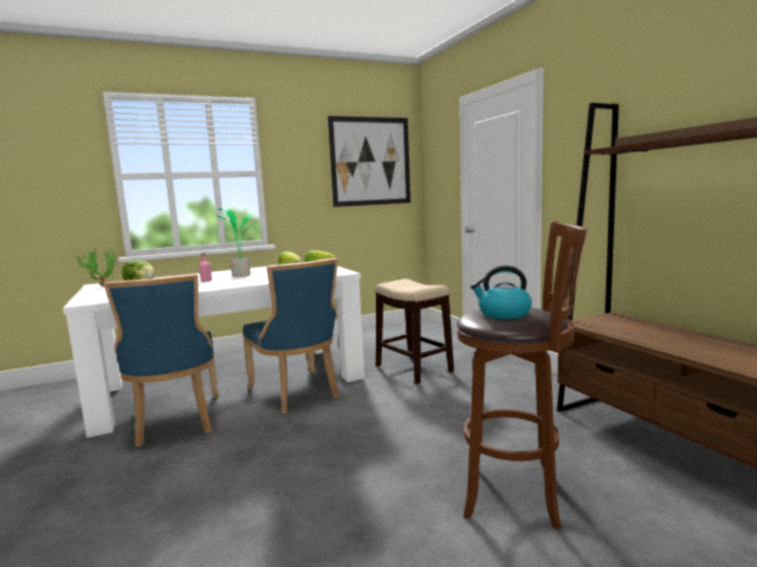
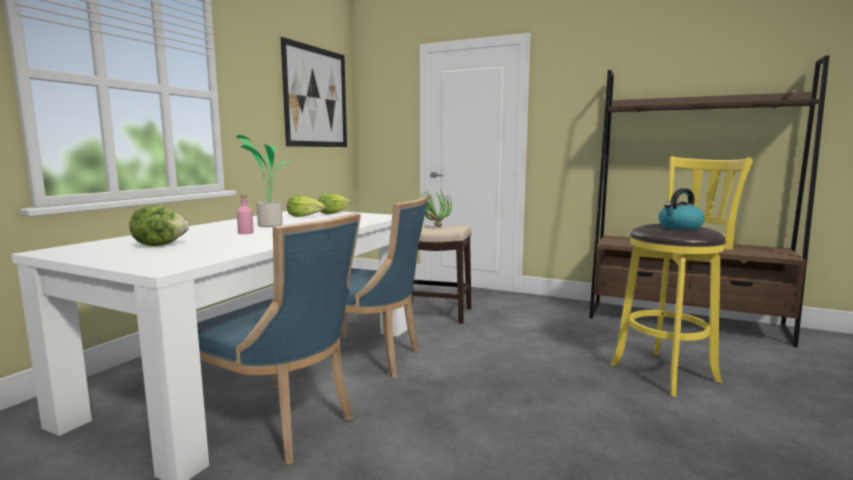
camera: 40 degrees left, 0 degrees up
(101, 285) = (67, 251): potted plant -> potted plant (433, 227)
(517, 493) = (667, 372): brown stool -> yellow stool

